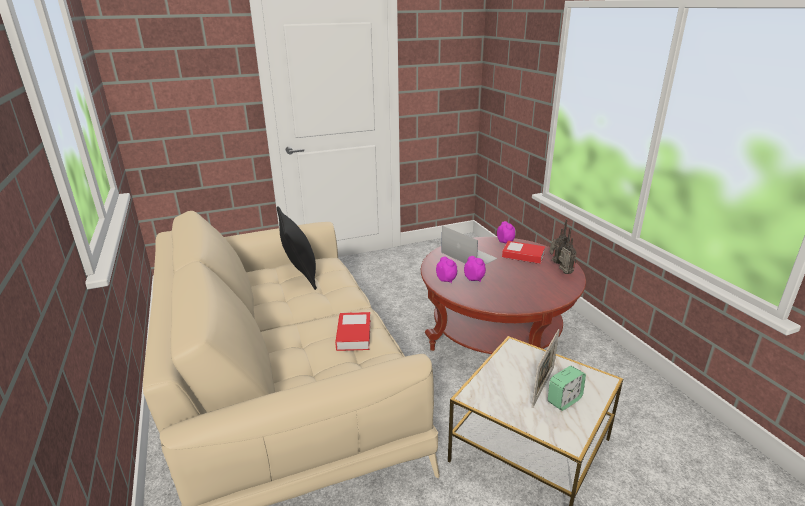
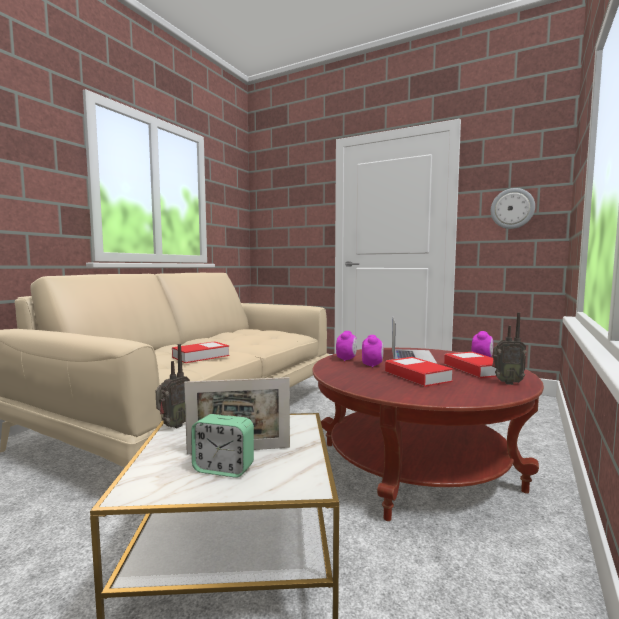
camera: 50 degrees right, 20 degrees down
(300, 275) = (264, 334): black pillow -> none
(442, 83) = (512, 208): none -> wall clock
(517, 278) = (417, 376): none -> book
(564, 273) = (491, 390): radio -> radio (173, 426)

